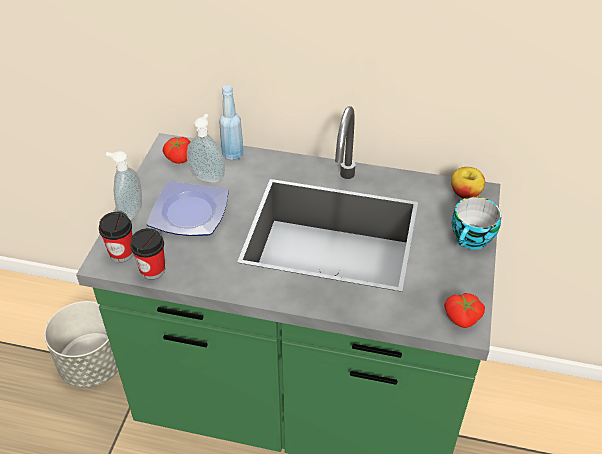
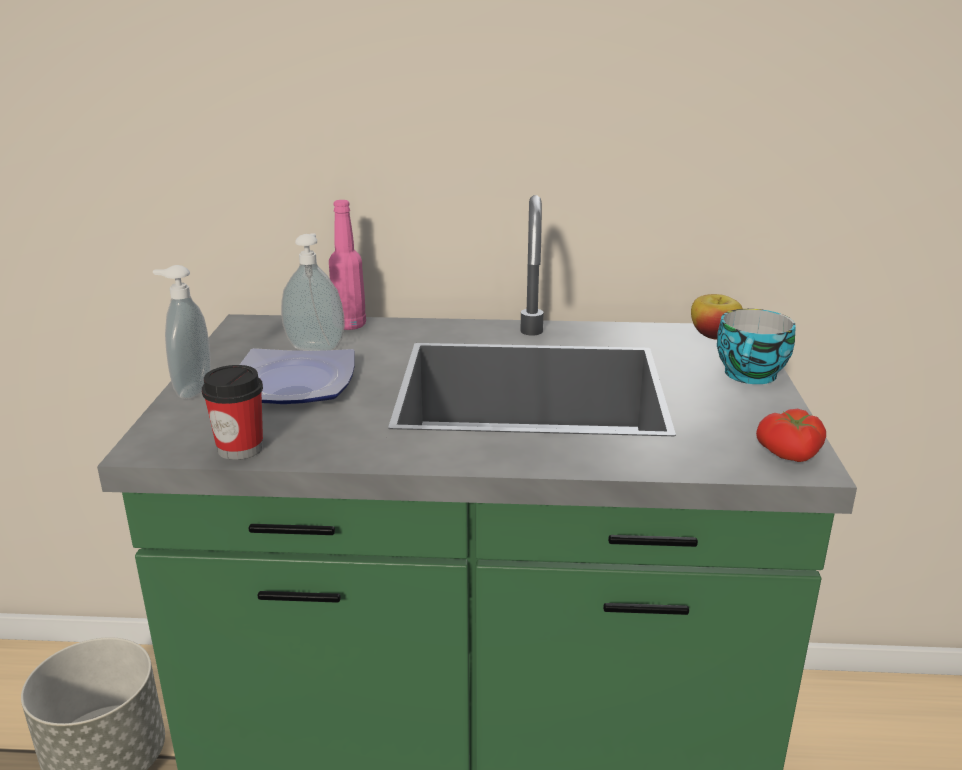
camera: 10 degrees left, 20 degrees down
(122, 253) = (181, 434): cup -> none
(178, 158) = (263, 333): tomato -> none
(232, 154) = (349, 325): blue bottle -> pink bottle

